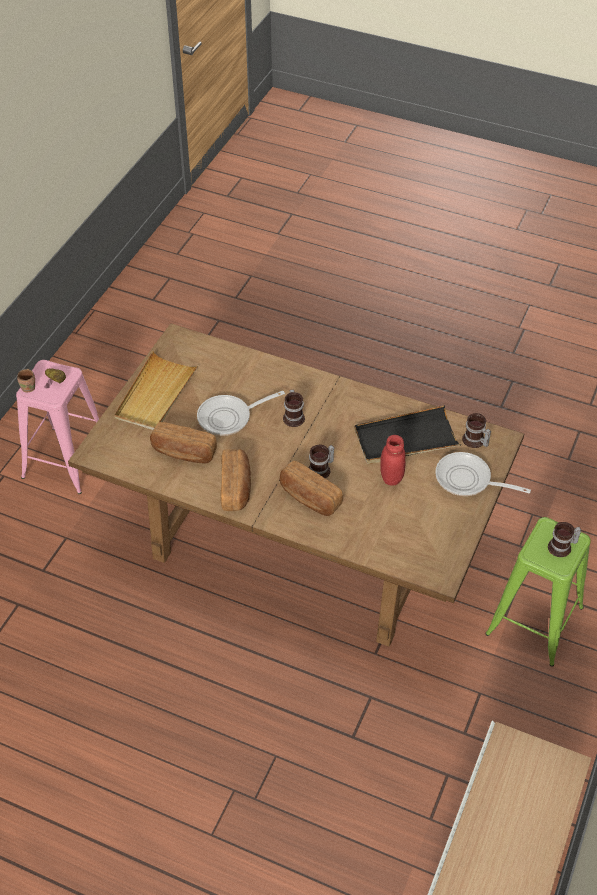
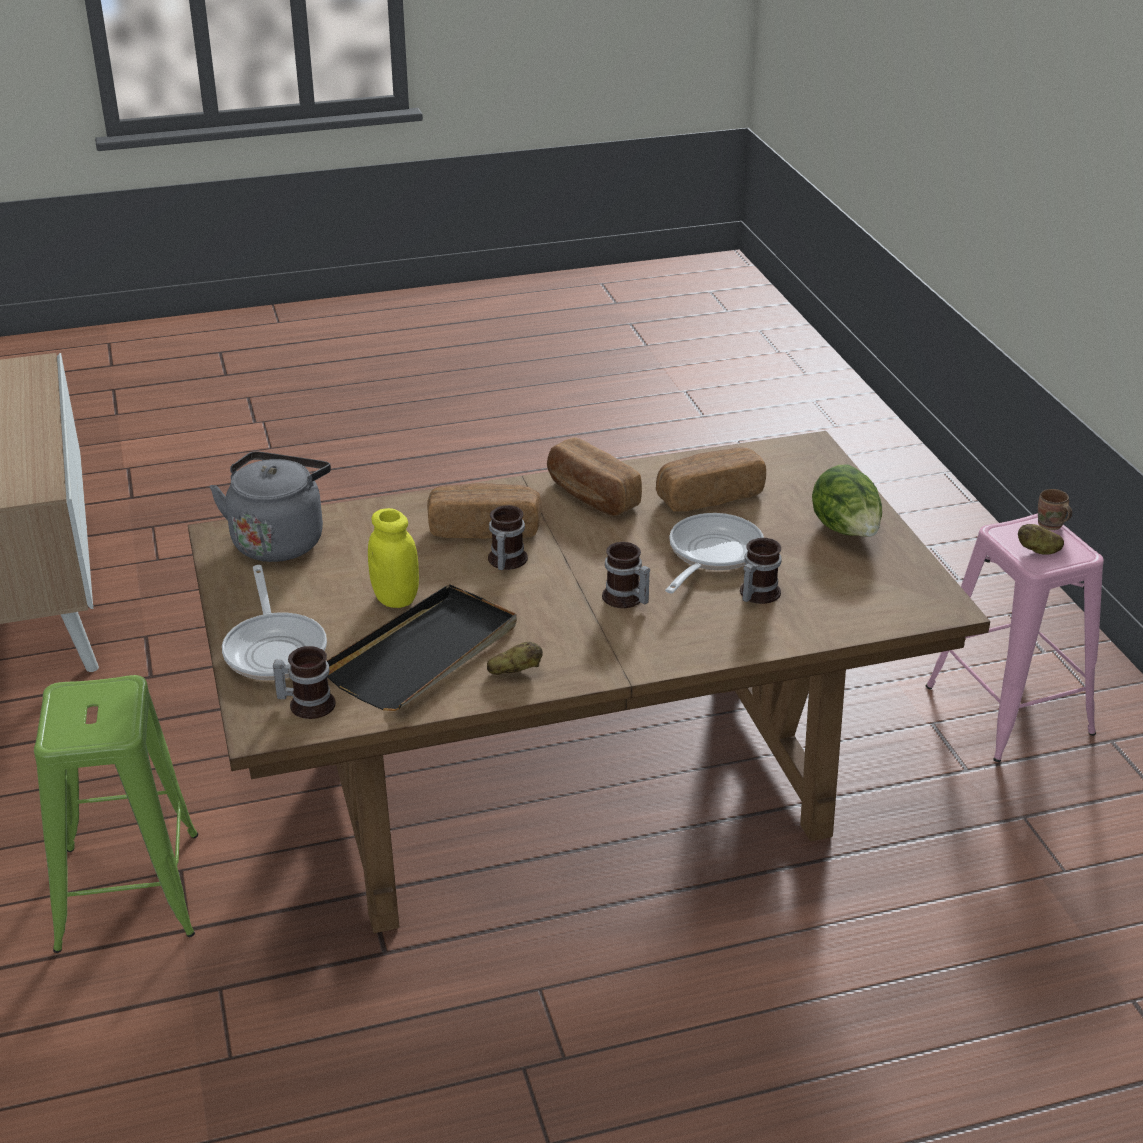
camera: 140 degrees right, 15 degrees down
(156, 394) = (846, 531): beige tray -> lettuce
(377, 408) = (515, 671): none -> potato
(391, 477) = (396, 598): red jar -> yellow jar
(415, 553) = (279, 540): none -> grey kettle
(467, 480) = (275, 648): frying pan -> frying pan turned 90 degrees clockwise
(562, 548) = (77, 716): mug -> mug (756, 593)

